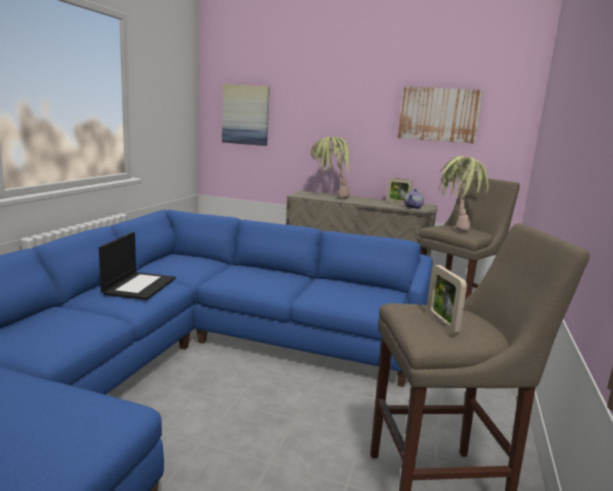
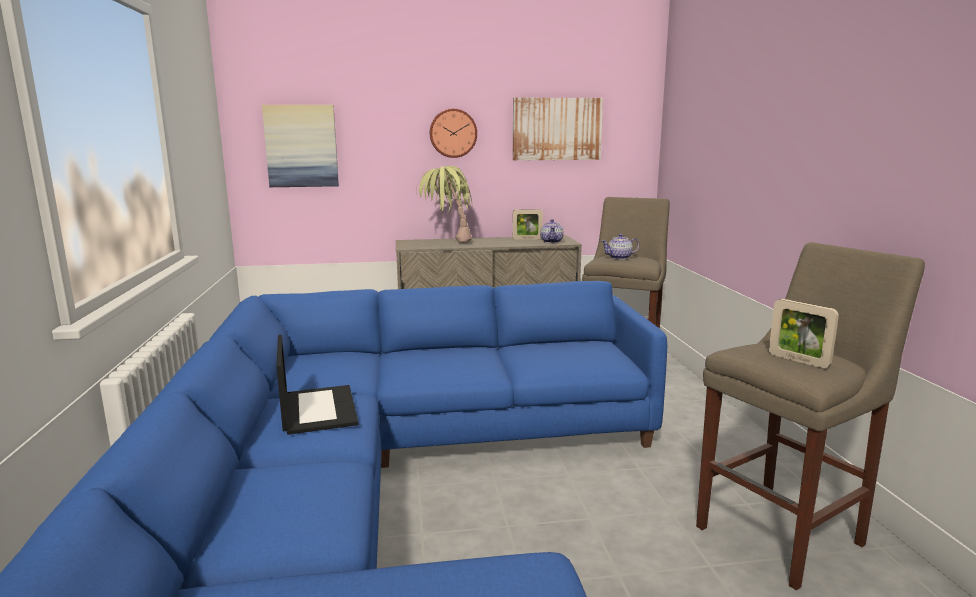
camera: 25 degrees left, 0 degrees up
(352, 112) = (453, 133): none -> wall clock
(457, 228) = (619, 258): potted plant -> teapot

